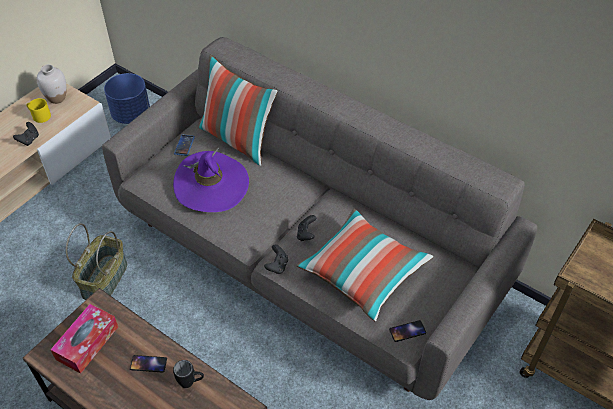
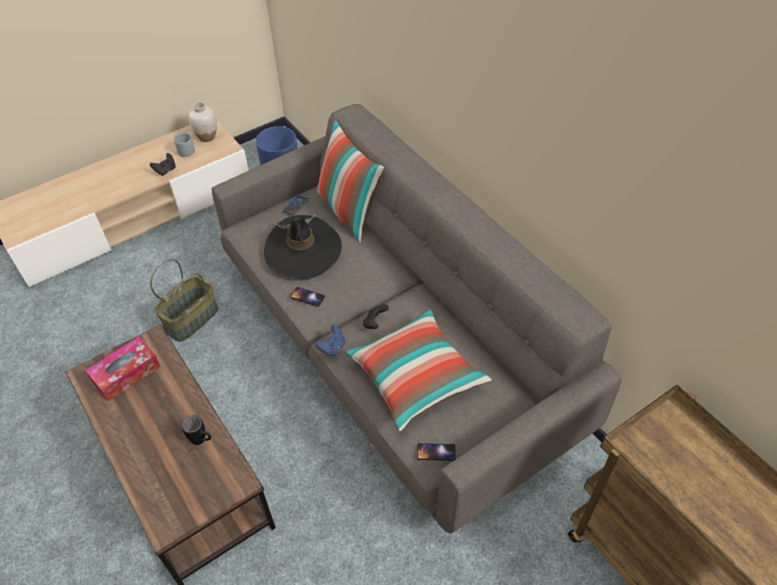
camera: 20 degrees right, 0 degrees up
(39, 116) = (184, 150): yellow mug -> grey mug
(148, 364) = (171, 410): phone -> phone (307, 297)
(211, 185) = (303, 250): purple hat -> black hat
(277, 266) = (332, 347): black game controller -> blue game controller

